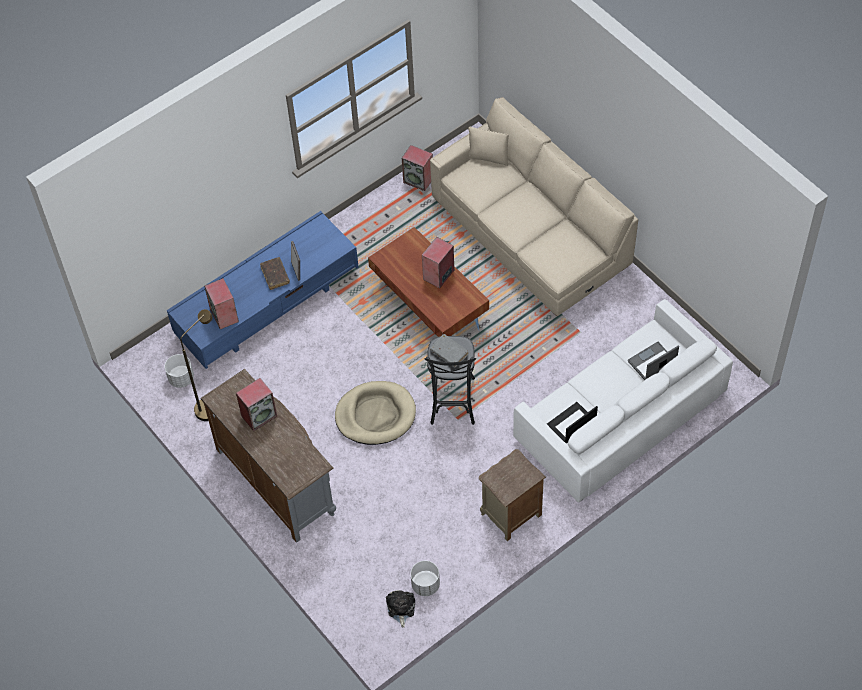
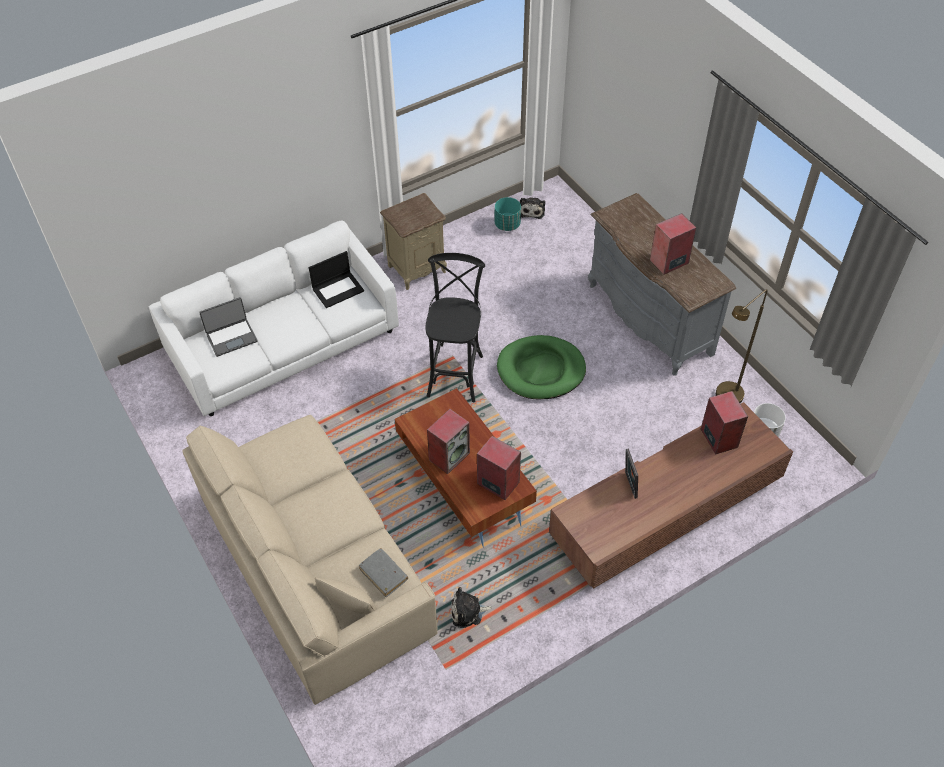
camera: 175 degrees left, 5 degrees down
(267, 303) = (666, 511): blue tv stand -> brown tv stand
(275, 275) = (657, 482): brown book -> none
(375, 415) = (541, 370): beige dog bed -> green dog bed
(412, 217) = (468, 612): none -> plush toy
(419, 180) = (451, 672): speaker -> speaker (497, 483)
(425, 585) = (507, 224): white planter -> turquoise planter
(449, 353) = (454, 322): grey book -> grey book (383, 575)

